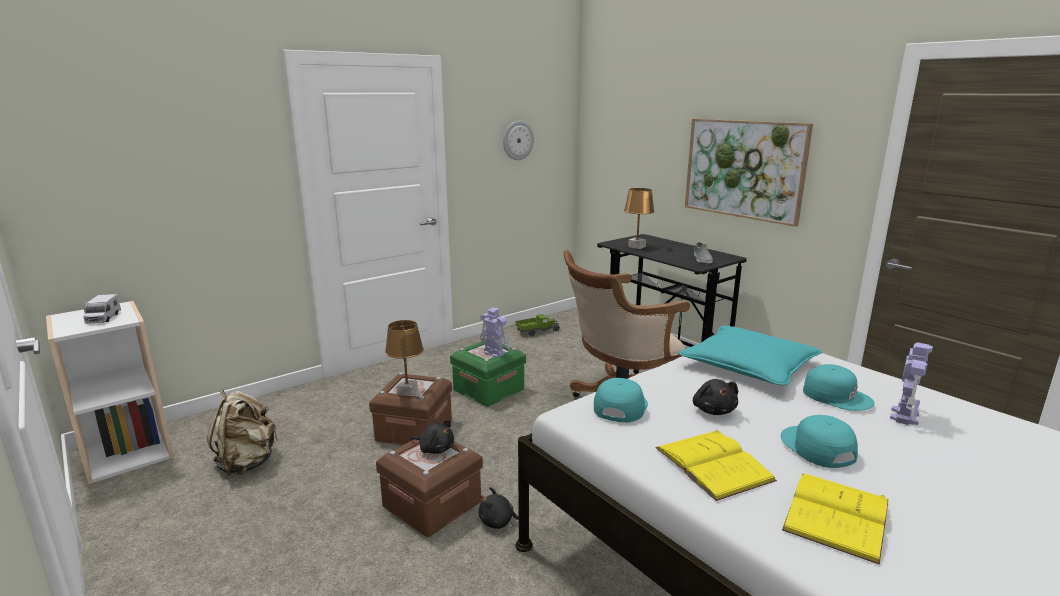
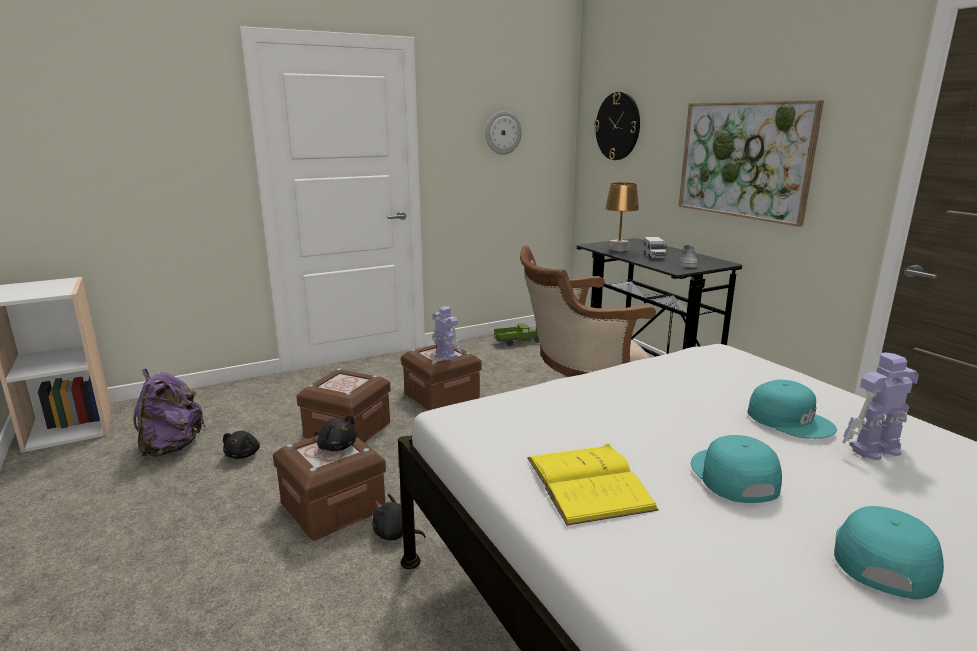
camera: 10 degrees right, 0 degrees up
(103, 318) = (42, 290): toy truck -> toy truck (654, 256)
(247, 463) = (171, 447): beige backpack -> purple backpack
(407, 392) = (337, 387): brown table lamp -> none
(488, 390) = (441, 396): green storage box -> brown storage box
(619, 406) = (512, 410): turquoise cap -> turquoise cap (882, 558)
(622, 134) = (618, 126): none -> wall clock
(713, 410) = (624, 423): black plush toy -> black plush toy (243, 454)
(748, 364) = (696, 377): turquoise pillow -> none
(836, 515) = (717, 560): yellow book -> none
(904, 415) = (873, 450): toy robot -> toy robot turned 150 degrees counterclockwise

